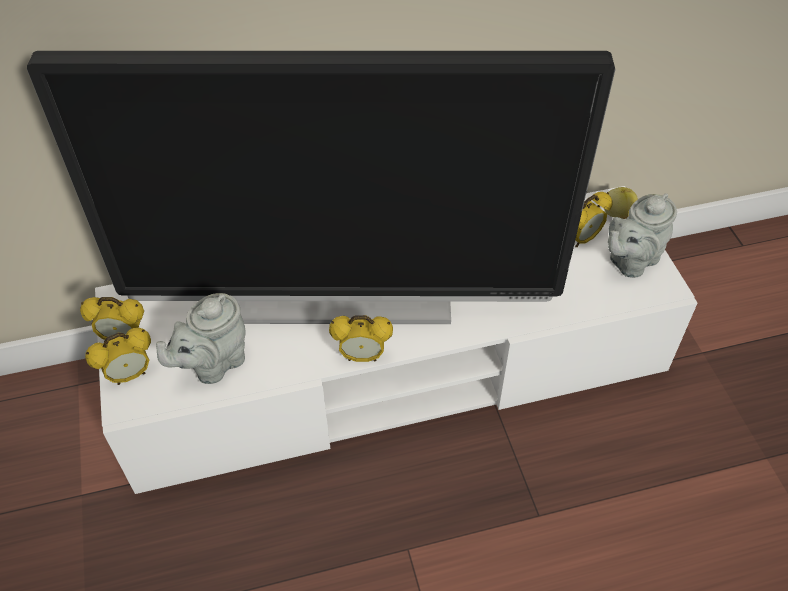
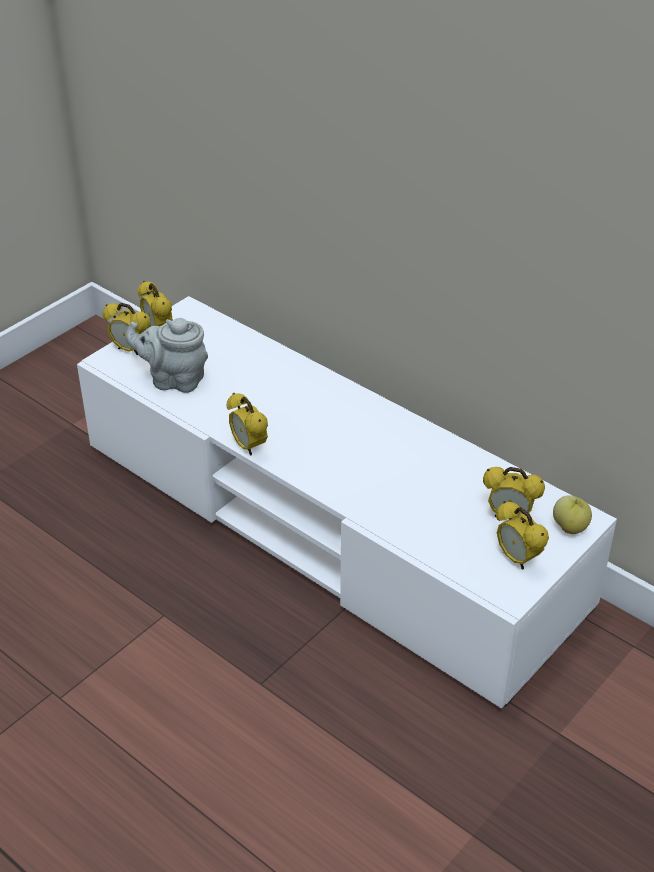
camera: 55 degrees right, 10 degrees down
(341, 296) = (296, 409): television -> none
(630, 261) = (517, 559): grey teapot -> alarm clock

